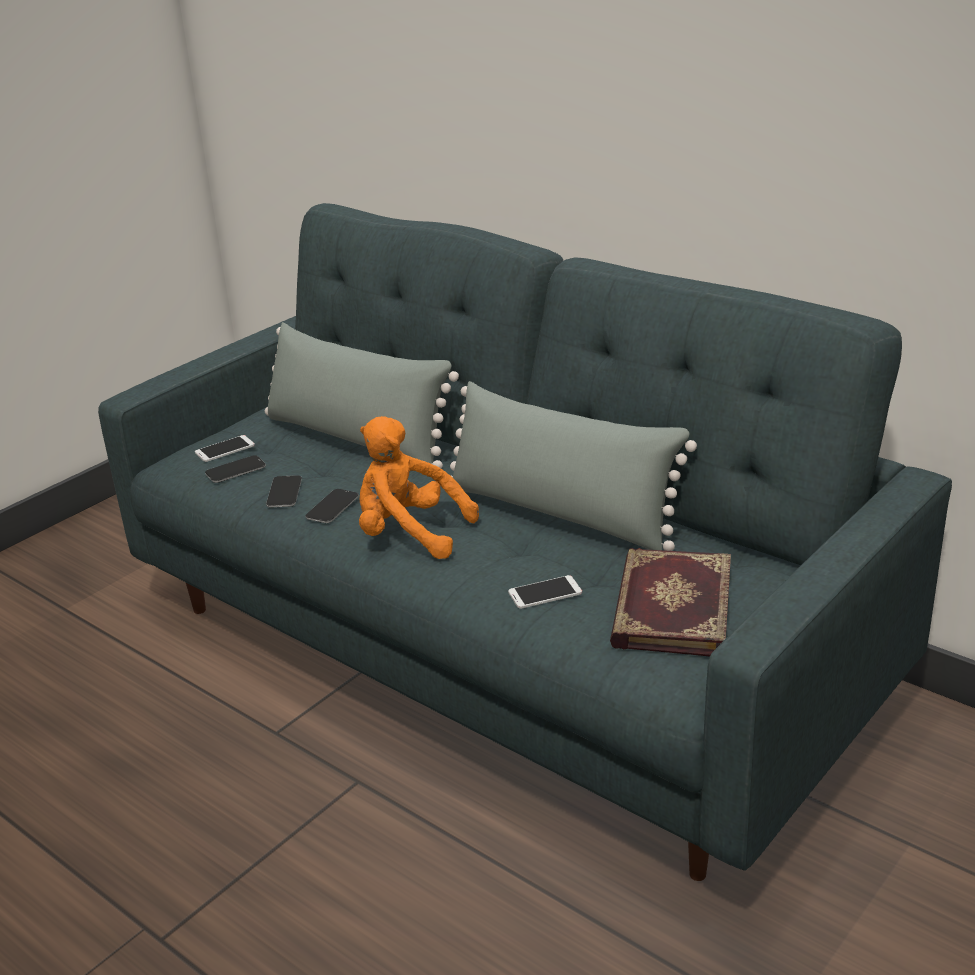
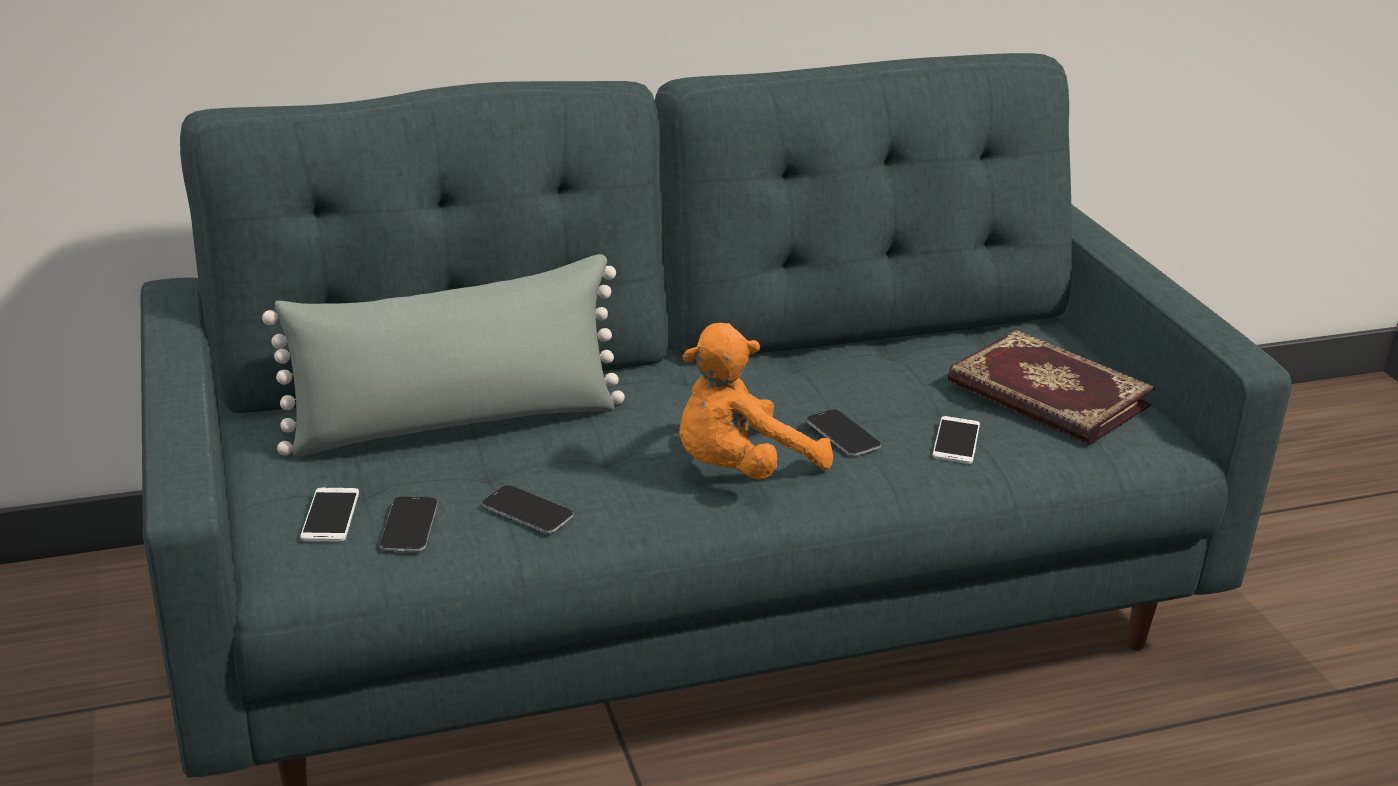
camera: 60 degrees left, 0 degrees up
(332, 507) = (615, 492): phone -> phone (843, 434)
(560, 513) = (808, 378): grey pillow -> none

